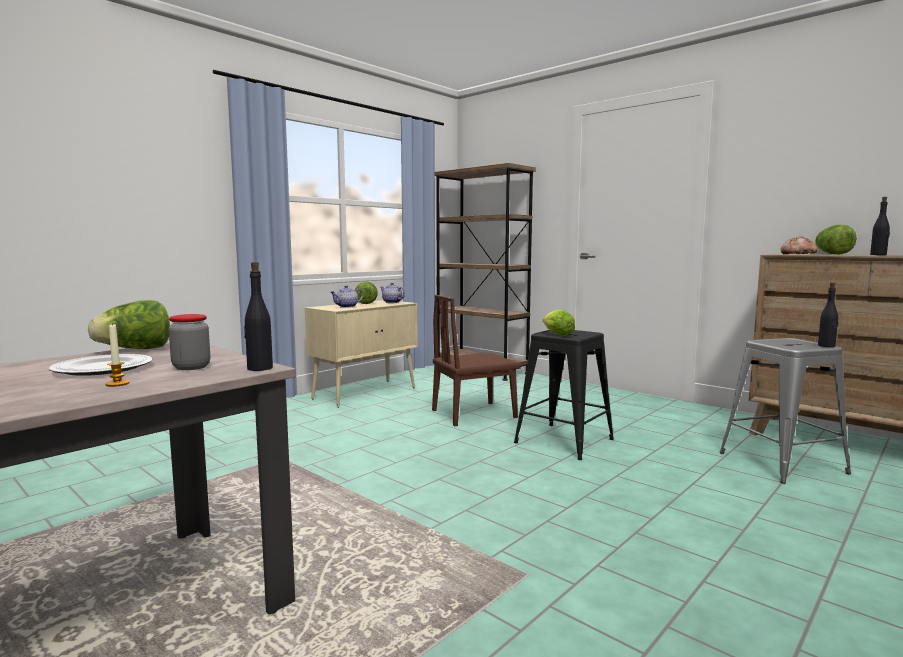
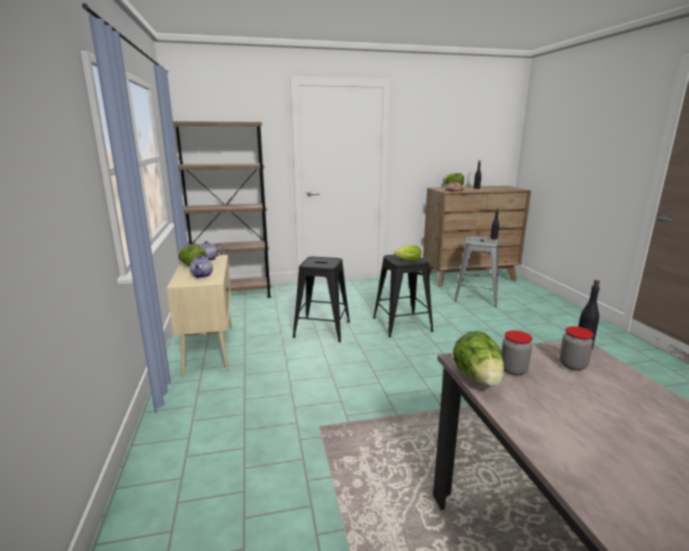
camera: 55 degrees left, 10 degrees up
(103, 368) = (568, 396): plate -> none
(117, 384) = (630, 393): candle -> none
(163, 355) = (513, 370): none -> jar
(474, 413) = (322, 329): brown chair -> black stool

